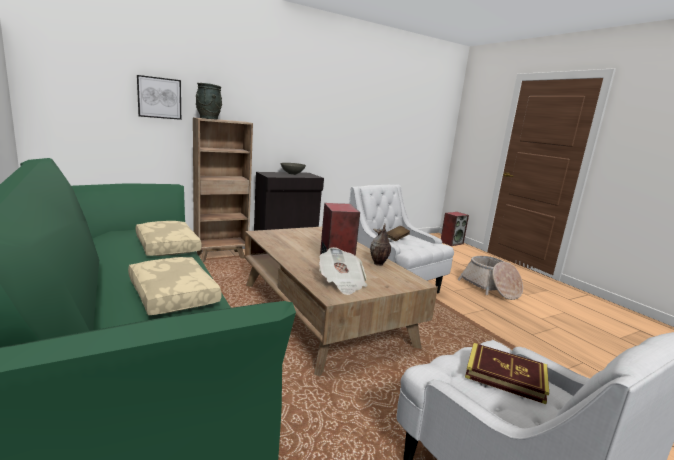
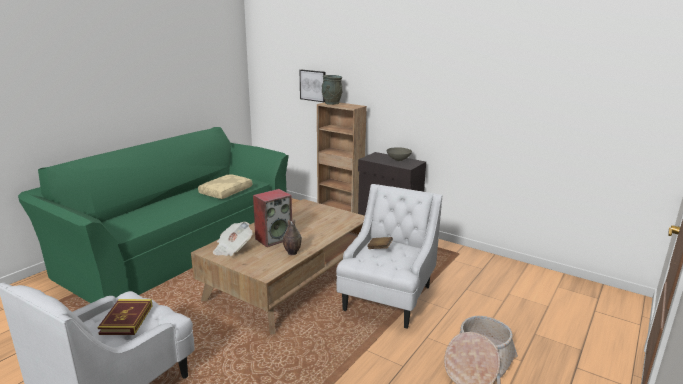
camera: 65 degrees right, 5 degrees up
(171, 294) = (158, 213): beige pillow -> none
(451, 242) = (622, 314): speaker -> none

